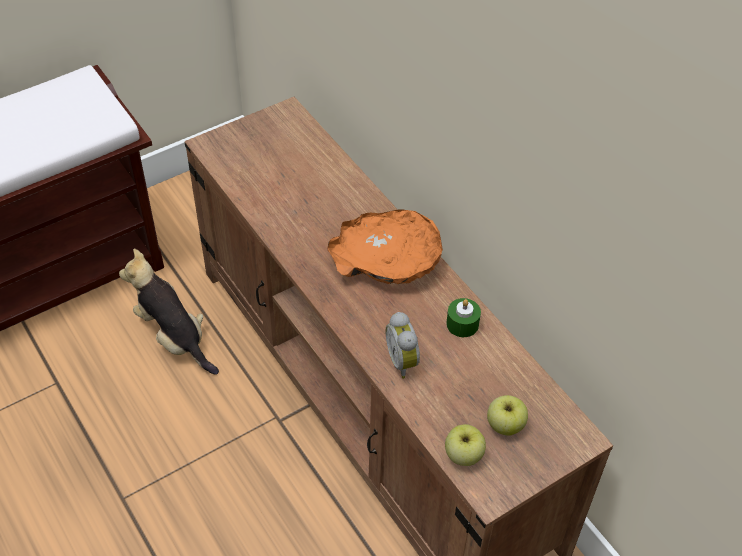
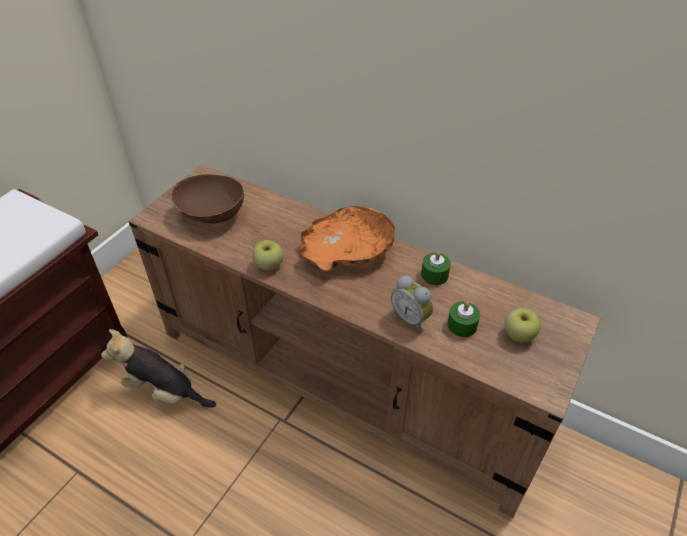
camera: 25 degrees left, 5 degrees down
(269, 164) = (211, 215): none -> brown bowl
(452, 390) = (462, 325): none -> green candle
(463, 455) = (506, 371): apple -> apple (269, 265)

